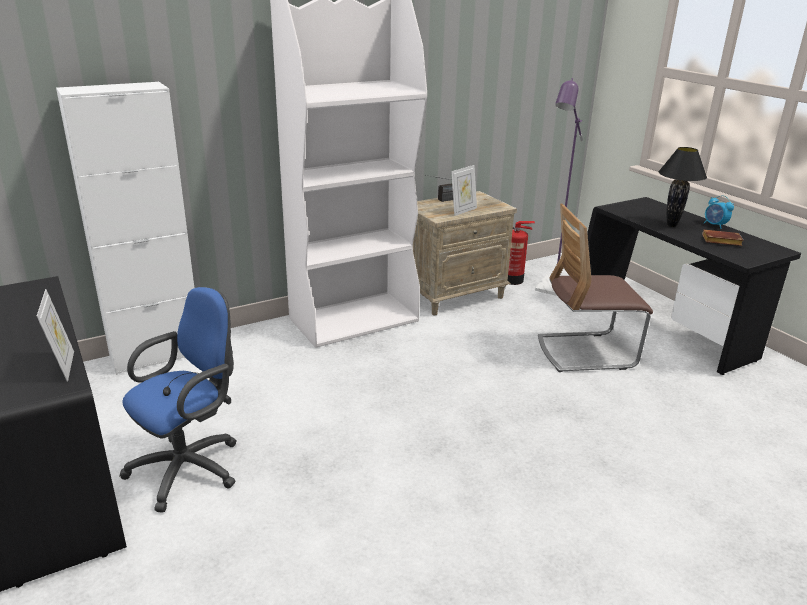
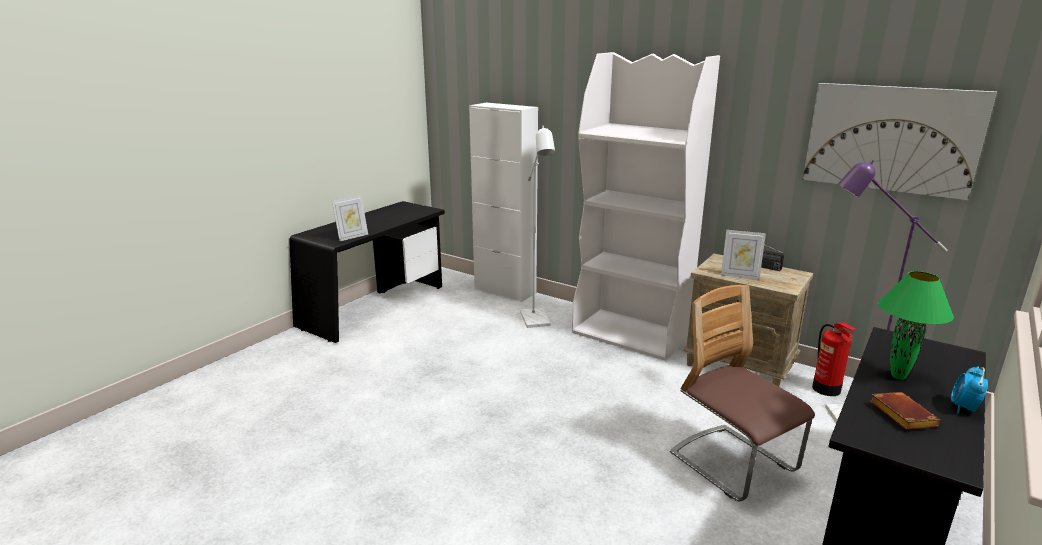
camera: 65 degrees right, 5 degrees down
(191, 467) = (408, 337): blue office chair -> none
(266, 360) = (536, 322): none -> white floor lamp
(516, 62) = (891, 139): none -> picture
(671, 225) = (898, 376): black table lamp -> green table lamp

